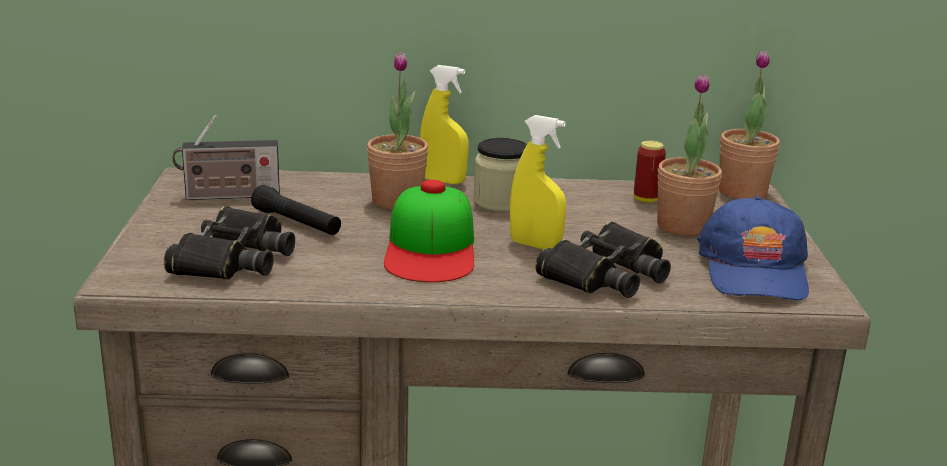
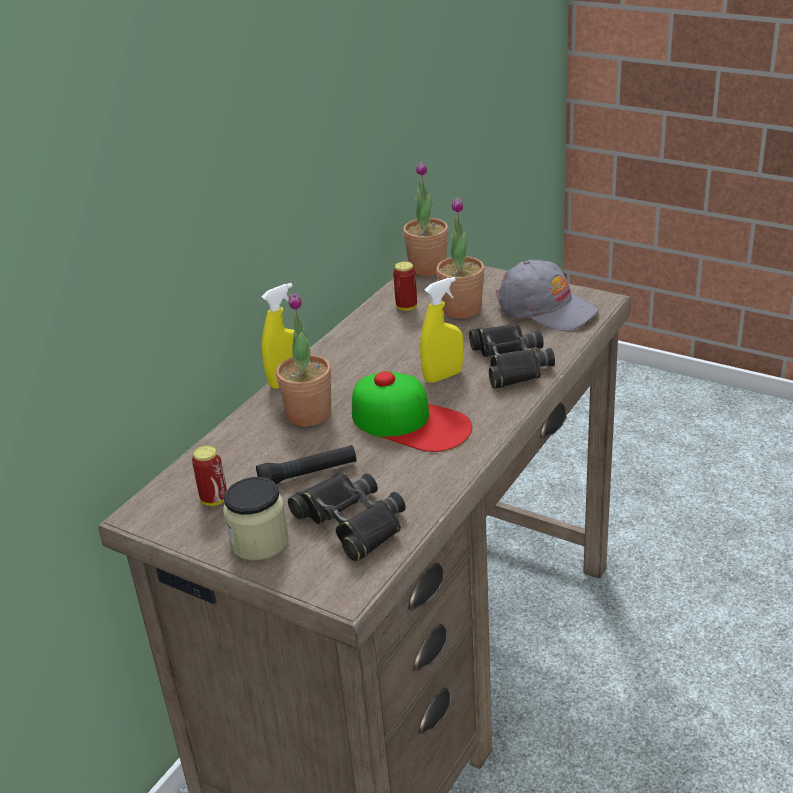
camera: 55 degrees left, 10 degrees up
(228, 196) = (214, 500): radio -> can
(501, 202) = (355, 367): jar -> jar (259, 541)
(754, 270) = (545, 308): blue cap -> grey cap

